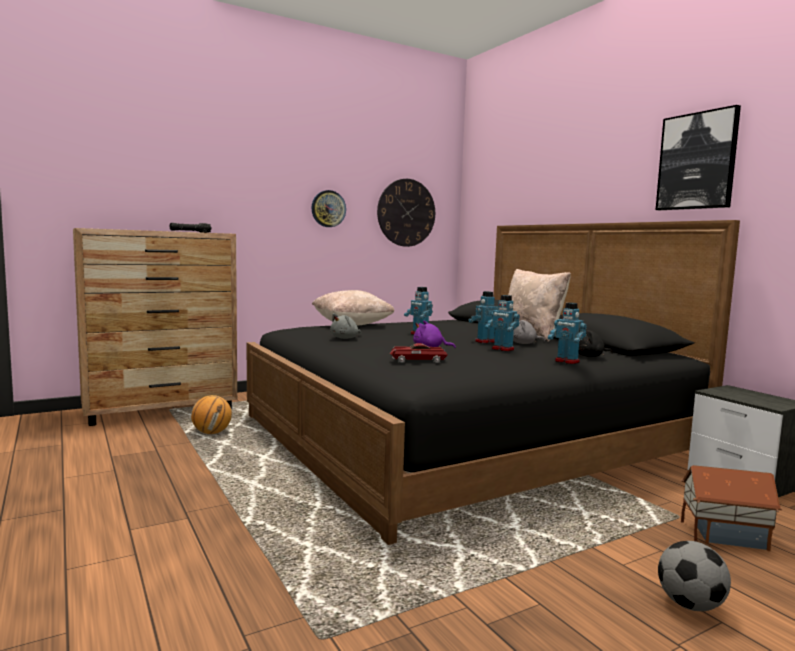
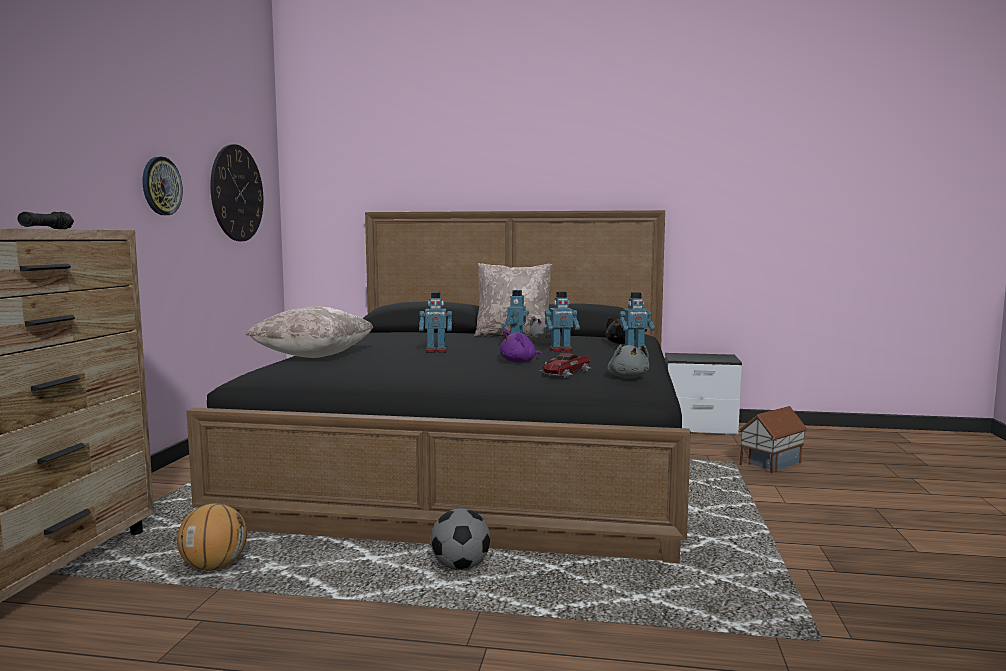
camera: 50 degrees left, 0 degrees up
(345, 338) = (395, 369): grey plush toy -> grey plush toy (627, 377)
(690, 605) = (850, 506): football -> football (461, 566)
(697, 161) = (617, 155): picture -> none

